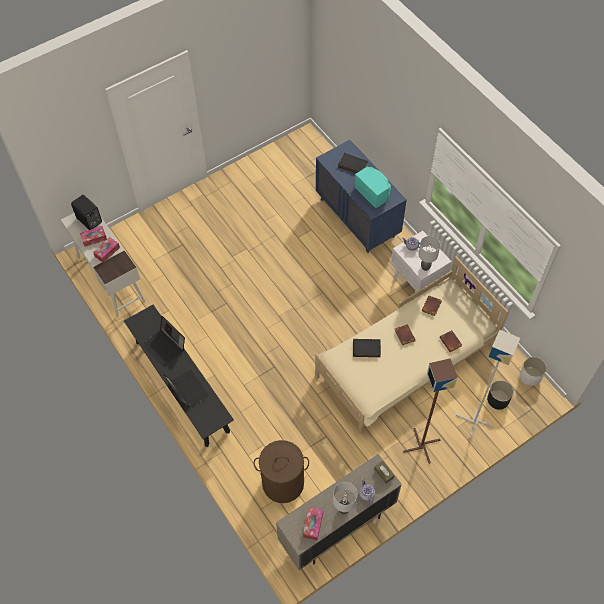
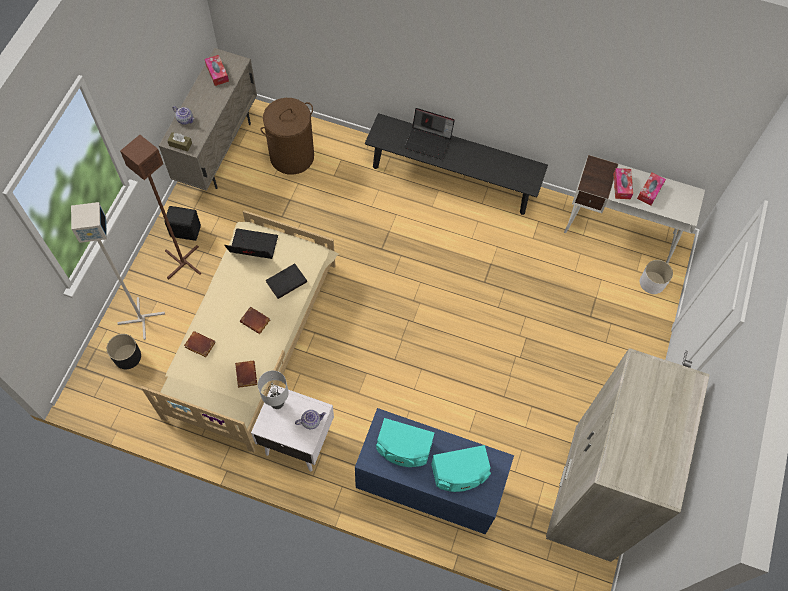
camera: 140 degrees right, 5 degrees up
(89, 221) = (676, 206): black speaker -> black speaker (185, 230)
(166, 346) = (485, 166): laptop -> laptop (252, 247)
(272, 166) = (591, 493): none -> beige wardrobe
(343, 509) = (198, 98): grey table lamp -> none
(352, 165) = (460, 474): black book -> turquoise speaker
(530, 375) = (103, 406): white planter -> white planter (652, 283)

